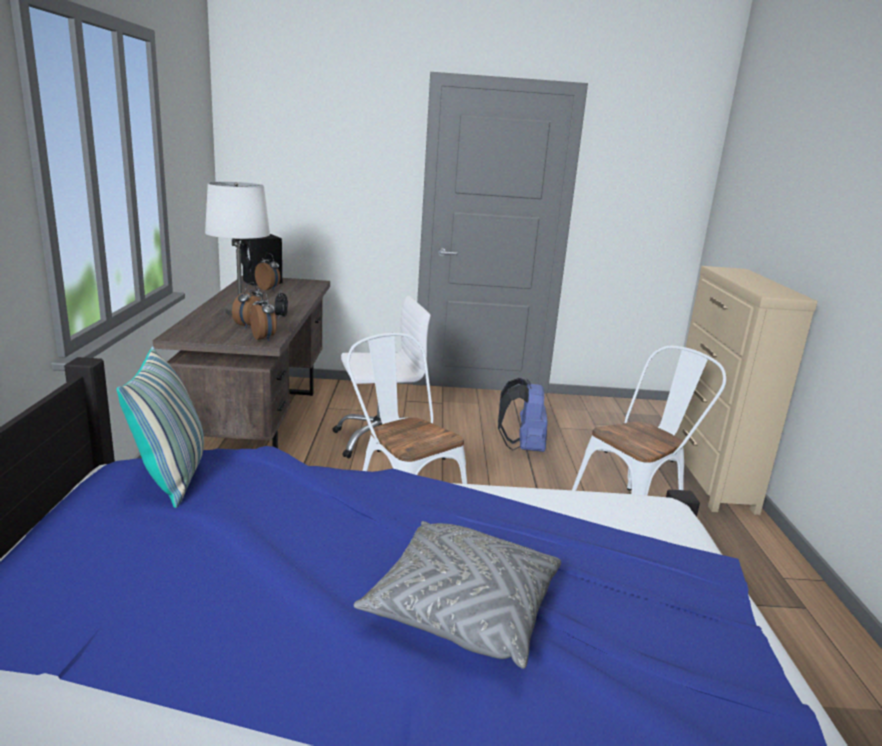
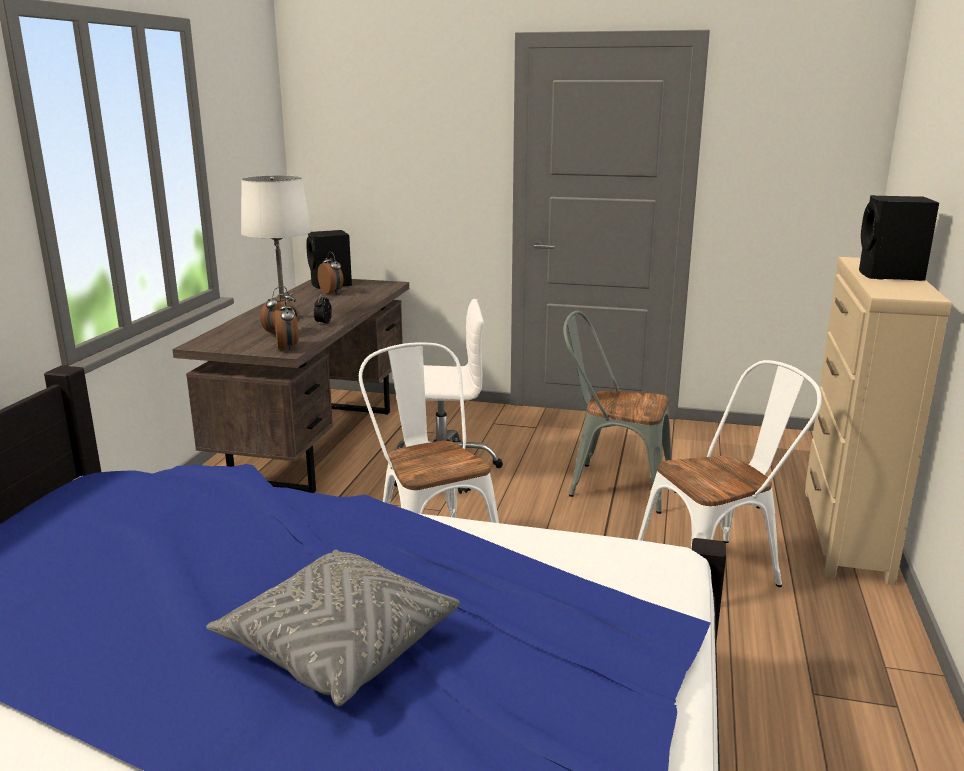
camera: 15 degrees right, 0 degrees up
(172, 476) = (134, 490): pillow -> none
(523, 448) = (611, 484): blue backpack -> grey chair
(754, 280) = (890, 275): none -> black speaker

